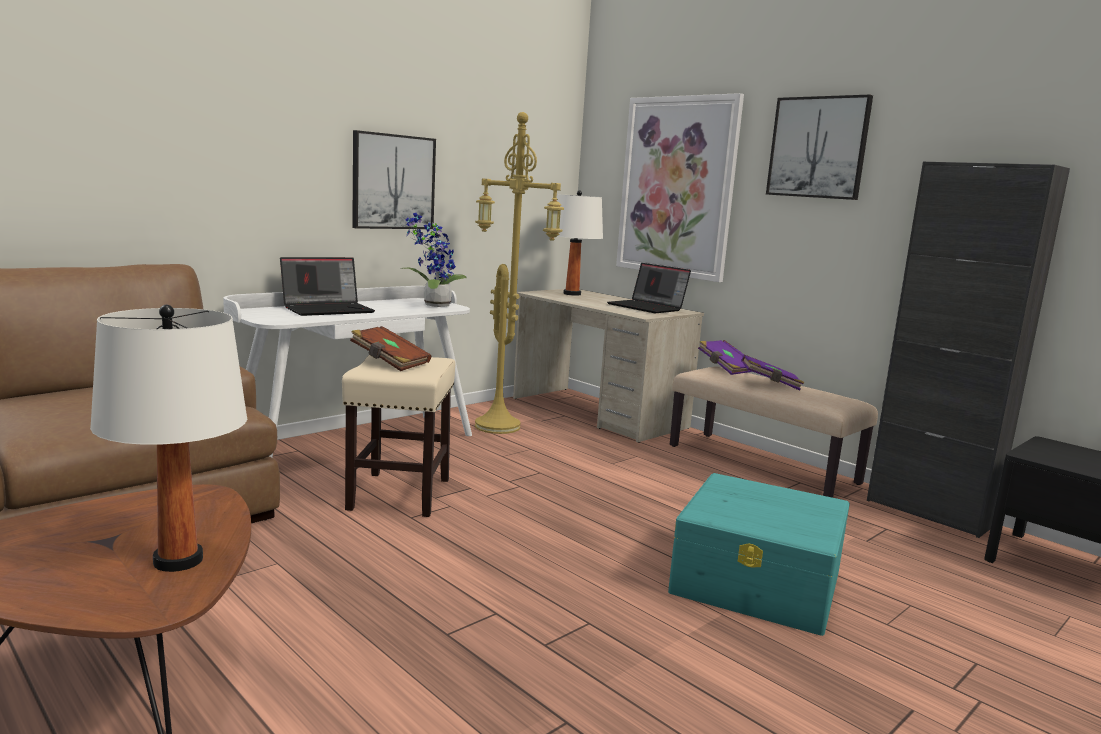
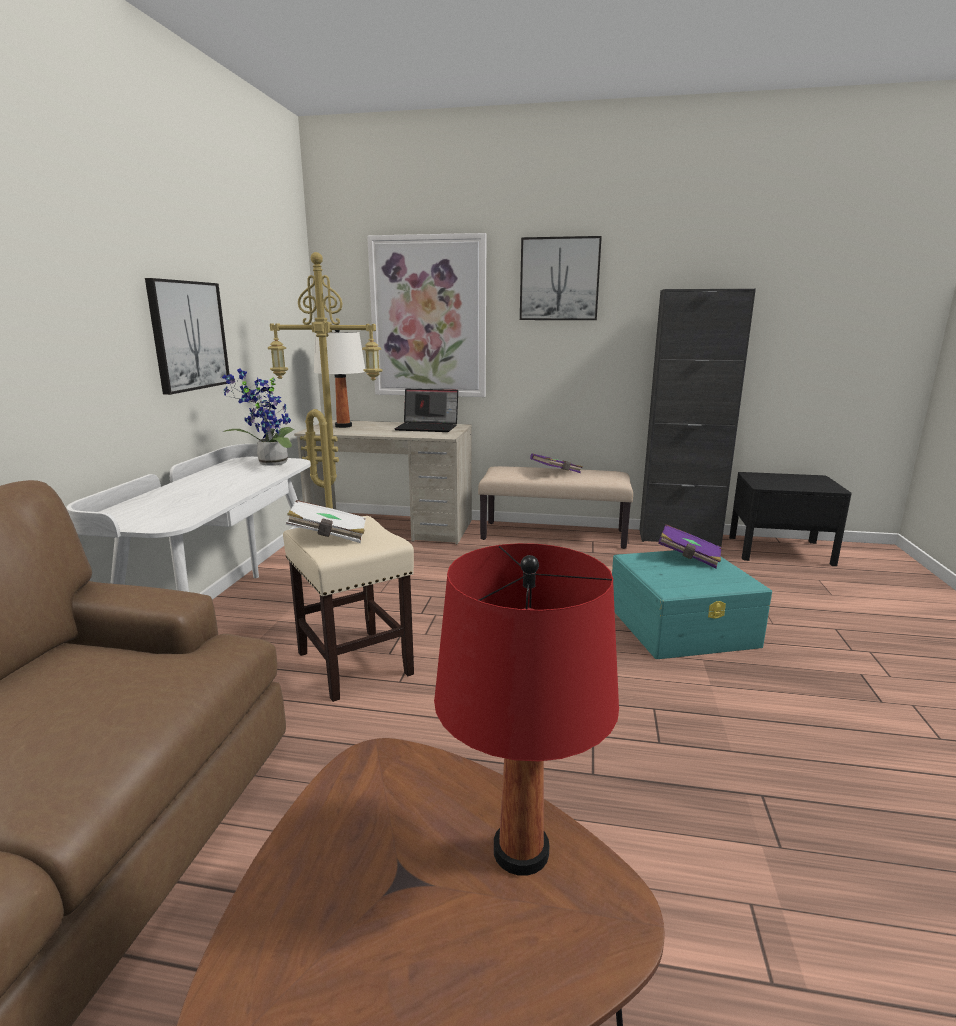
camera: 35 degrees left, 5 degrees up
(177, 561) = (520, 852): white table lamp -> red table lamp
(328, 309) = (185, 494): laptop -> none
(389, 362) = (329, 536): brown book -> white book
(725, 368) = (506, 466): purple book -> purple book (688, 558)

